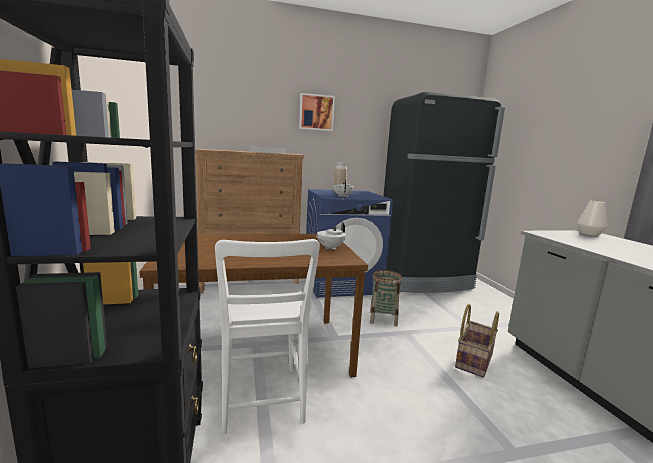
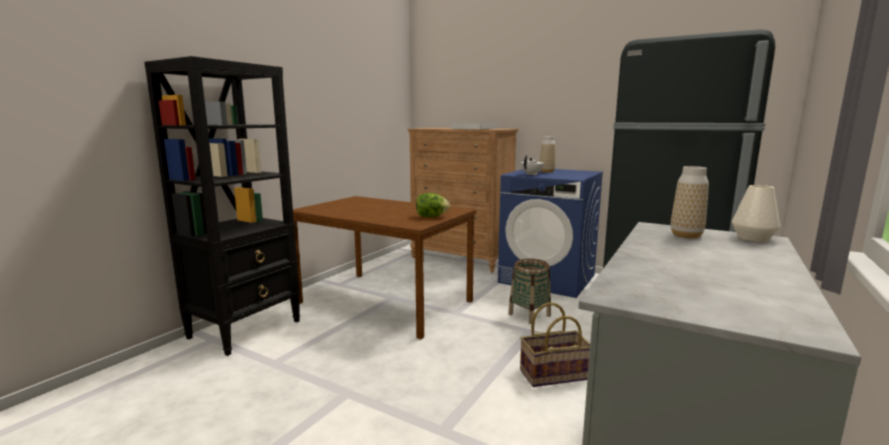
camera: 45 degrees right, 0 degrees up
(262, 402) = (340, 326): white chair -> none
(316, 112) = (540, 81): picture -> none
(330, 248) = (431, 217): white teapot -> lettuce
(573, 237) = (686, 235): none -> vase

